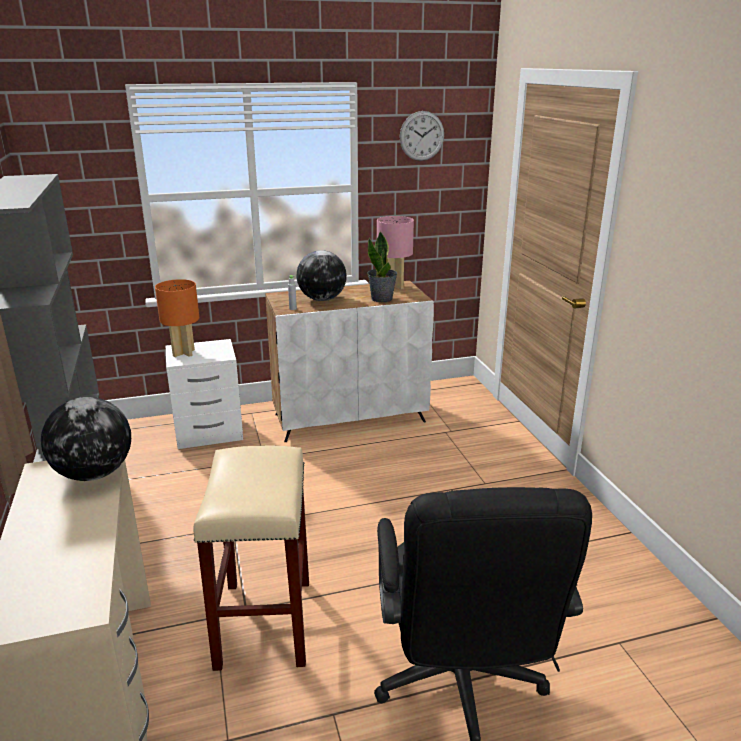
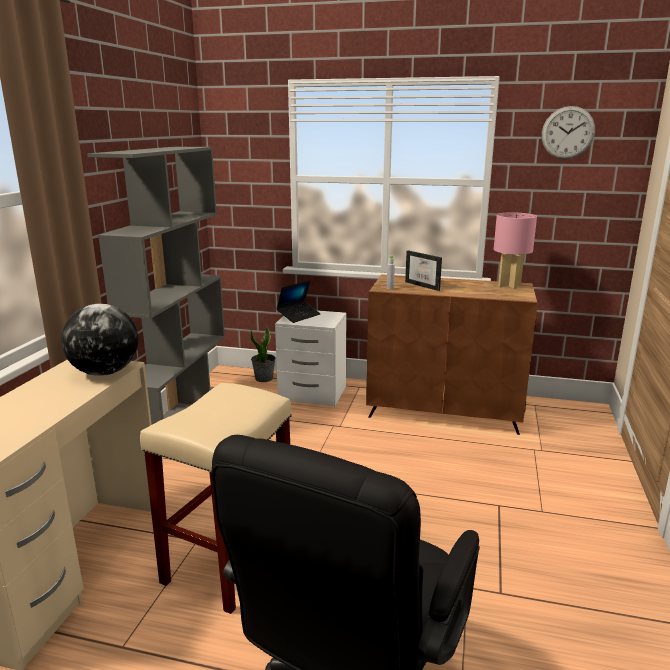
camera: 30 degrees right, 5 degrees down
(184, 353) = (298, 316): orange table lamp -> laptop
(322, 299) = (425, 285): globe -> picture frame
(350, 417) = (445, 412): white cabinet -> brown cabinet
(382, 298) = (484, 293): potted plant -> potted plant (264, 378)

